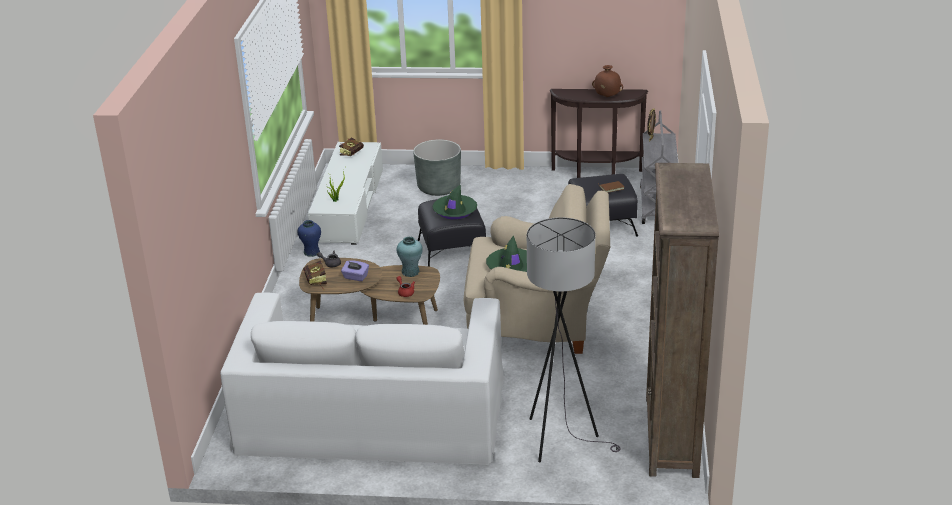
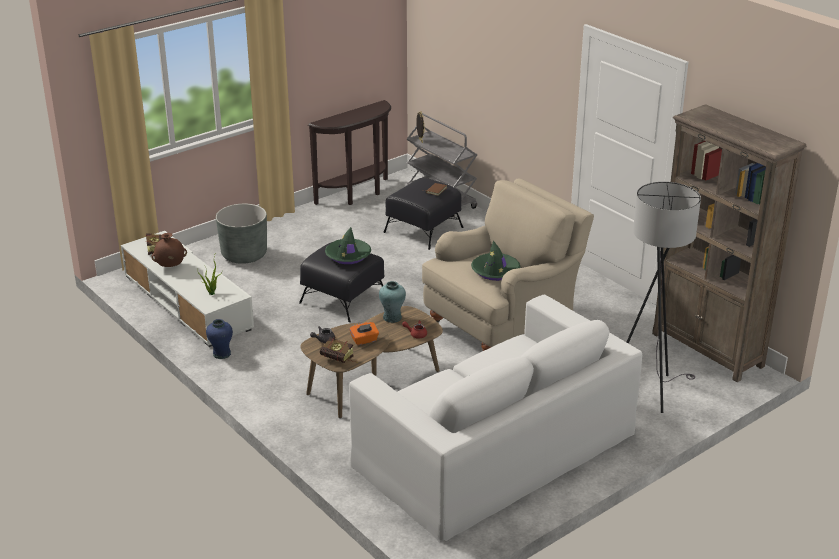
camera: 45 degrees left, 0 degrees up
(355, 277) = (364, 340): purple tissue box -> orange tissue box
(607, 97) = (365, 115): brown vase -> brown vase (170, 266)

